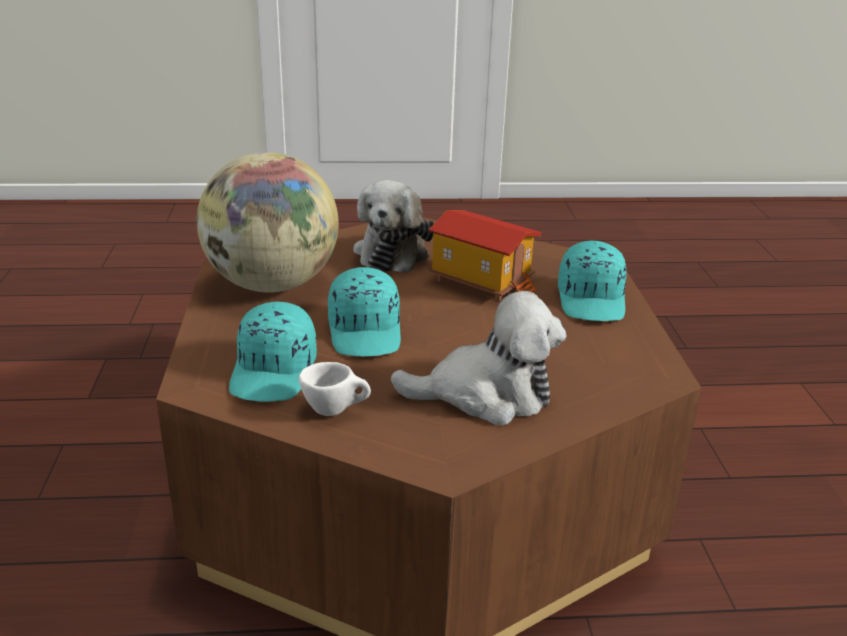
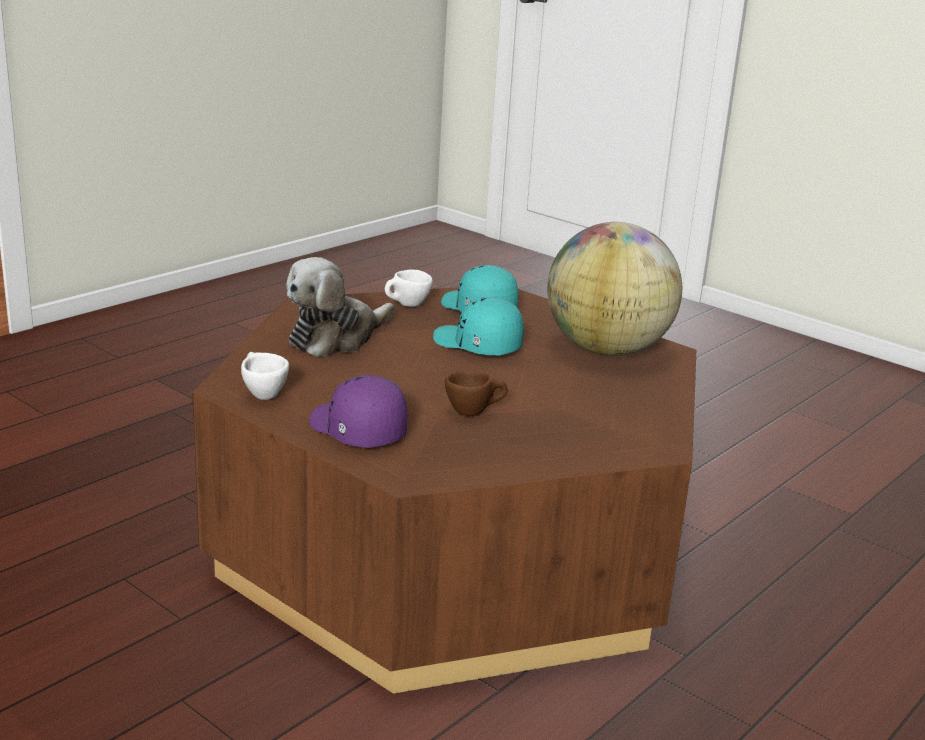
camera: 135 degrees right, 5 degrees down
(393, 252) = (596, 410): plush toy -> none
(482, 281) = (474, 412): toy house -> brown cup
(592, 300) = (356, 431): turquoise cap -> purple cap
(637, 358) = (261, 394): none -> white cup

